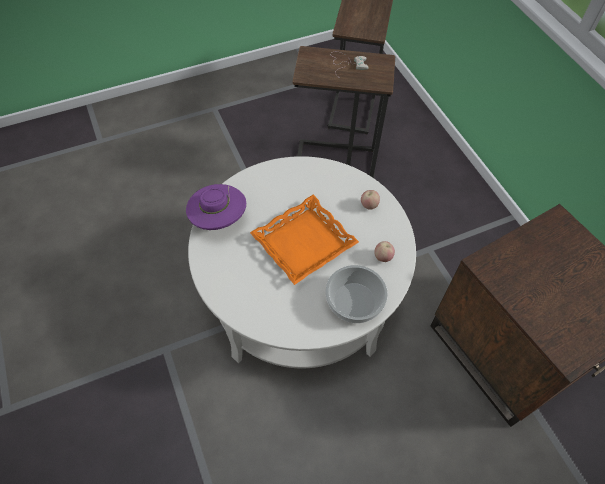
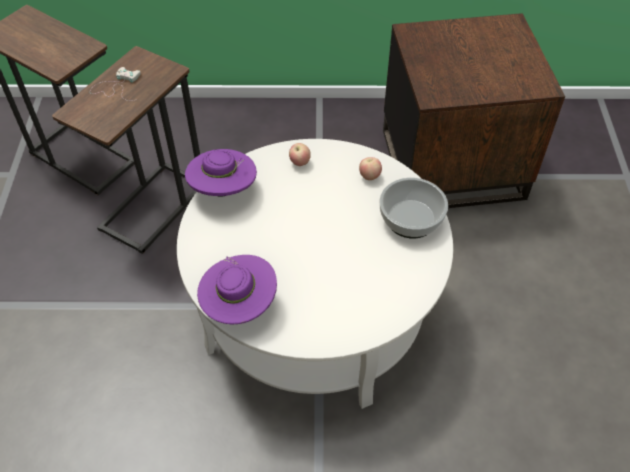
camera: 65 degrees left, 5 degrees down
(304, 243) = (319, 234): orange tray -> none
(314, 170) = (223, 190): none -> purple hat

